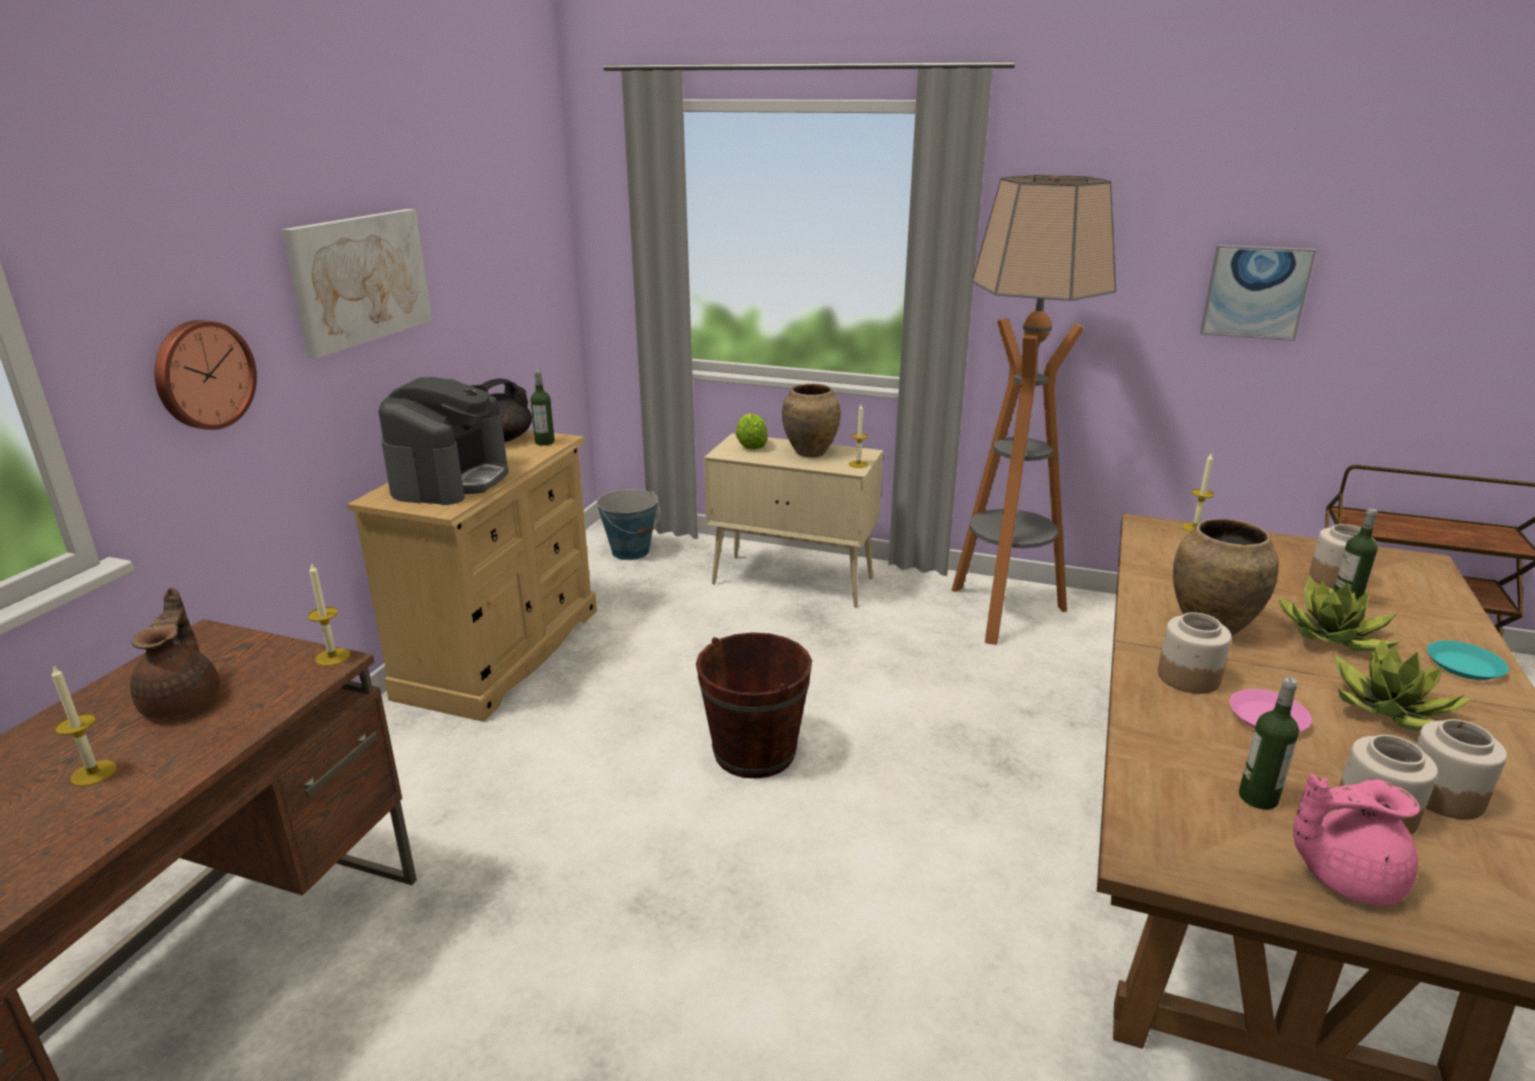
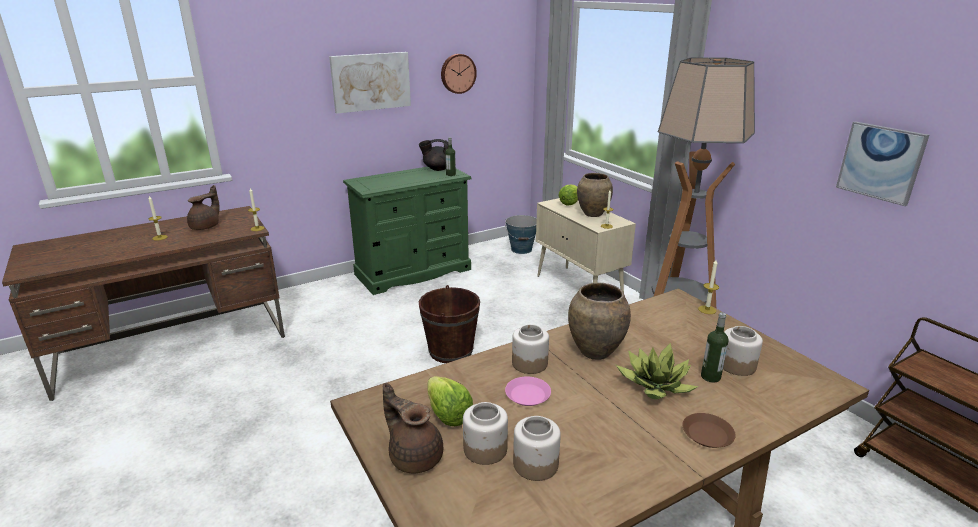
camera: 40 degrees right, 0 degrees up
(202, 374) = (280, 111): wall clock -> wall clock (457, 73)
(451, 479) = (390, 180): coffee machine -> none
(502, 652) = (413, 272): beige dresser -> green dresser
(1258, 797) = (448, 415): bottle -> lettuce
(1345, 877) = (414, 456): pink teapot -> brown teapot
(1390, 710) = (601, 425): potted plant -> none
(1463, 665) = (707, 434): turquoise plate -> brown plate

